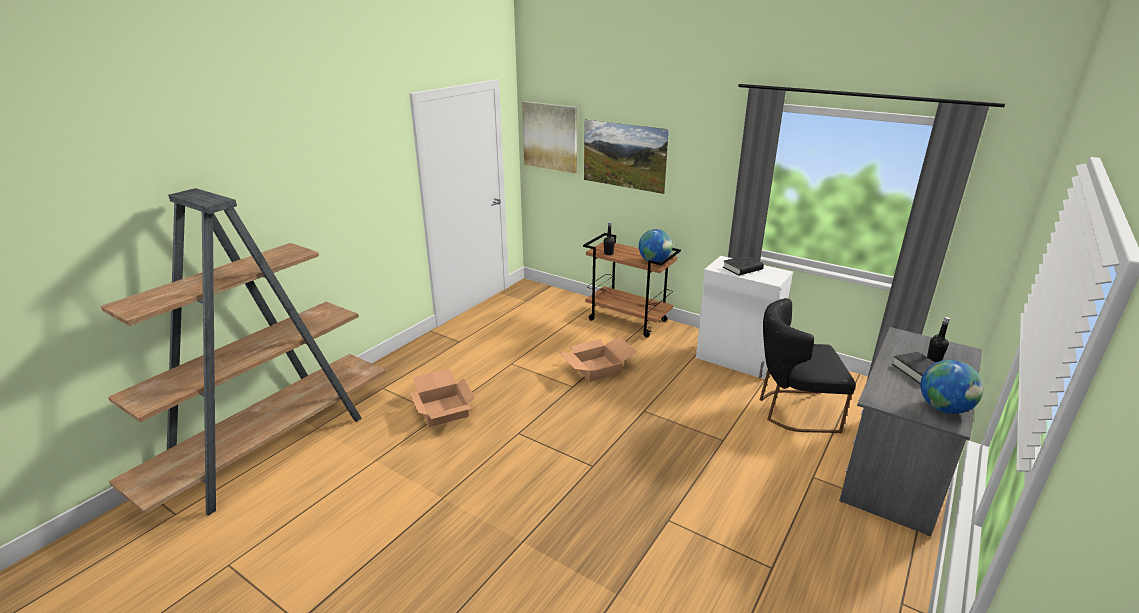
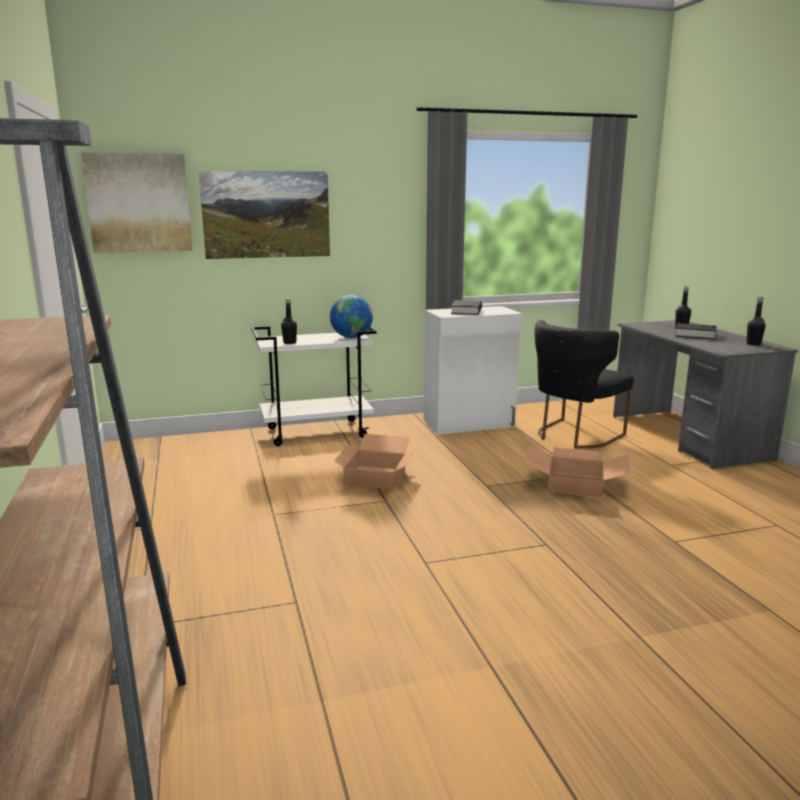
camera: 50 degrees left, 10 degrees down
(442, 410) = (289, 596): cardboard box -> cardboard box (574, 485)
(628, 320) = (317, 432): brown cart -> white cart
(944, 408) = (753, 344): globe -> black bottle

